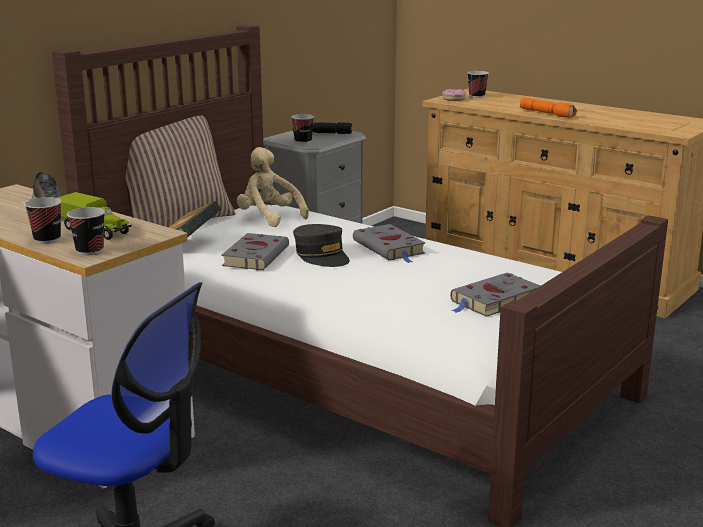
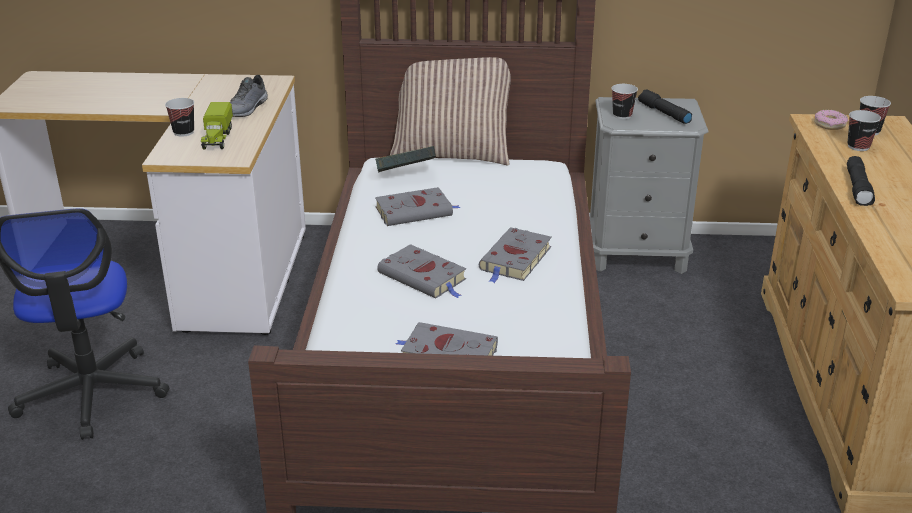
camera: 55 degrees right, 10 degrees up
(90, 251) = (174, 153): cup -> cup (858, 146)
(269, 218) = (514, 181): beige plush toy -> none
(322, 256) = (452, 237): grey cap -> none
(369, 279) = (424, 277): none -> grey book
(547, 114) = (858, 189): orange flashlight -> black flashlight

